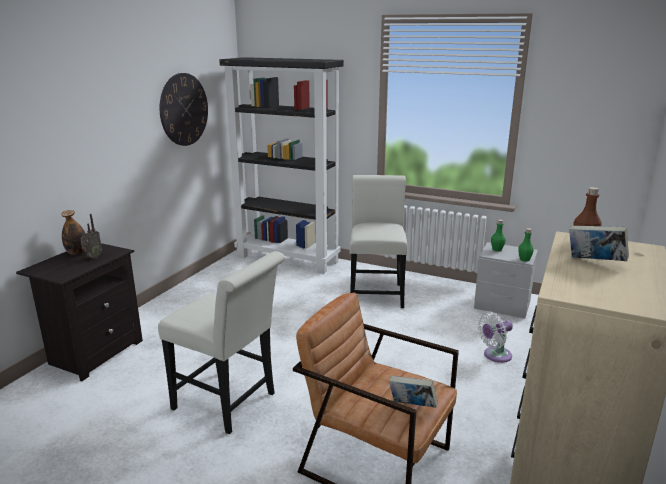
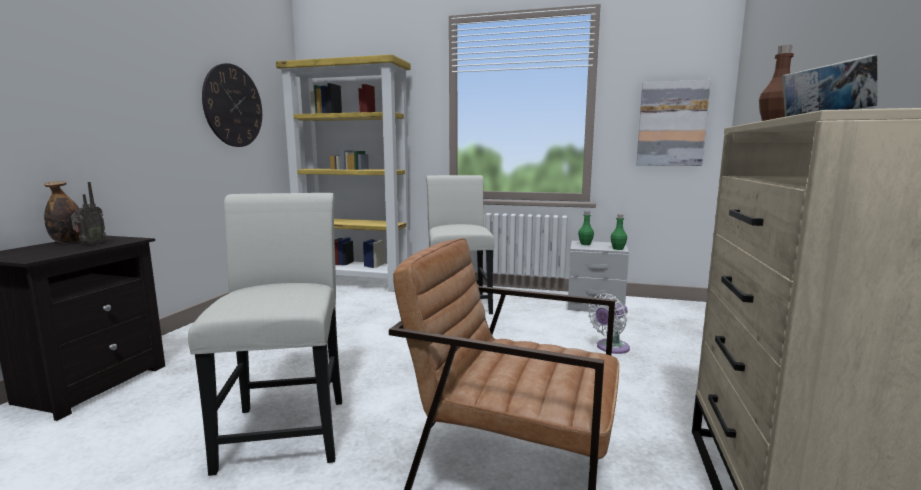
camera: 10 degrees left, 10 degrees down
(230, 403) = (287, 427): white chair -> white chair turned 120 degrees counterclockwise
(288, 259) = (355, 282): black bookcase -> yellow bookcase
(412, 406) = (573, 375): book -> none
(595, 138) = (671, 124): none -> picture

